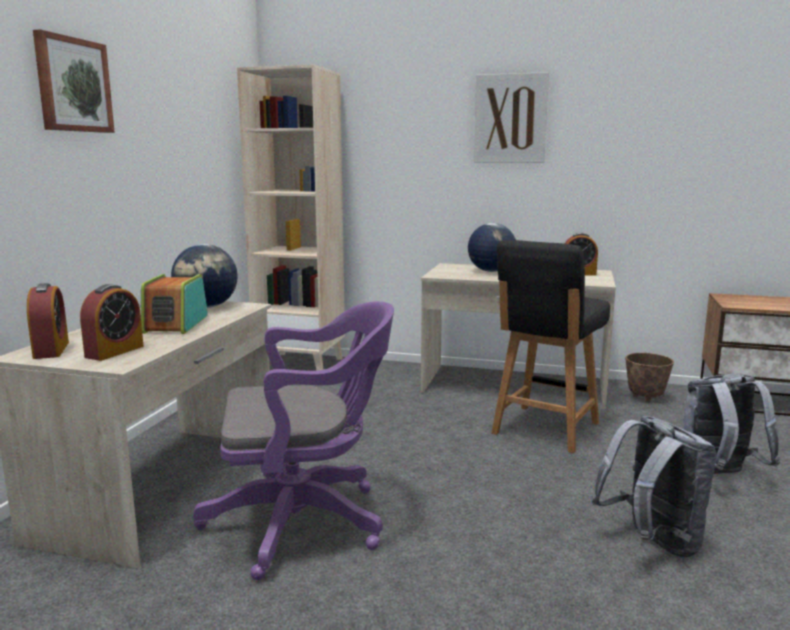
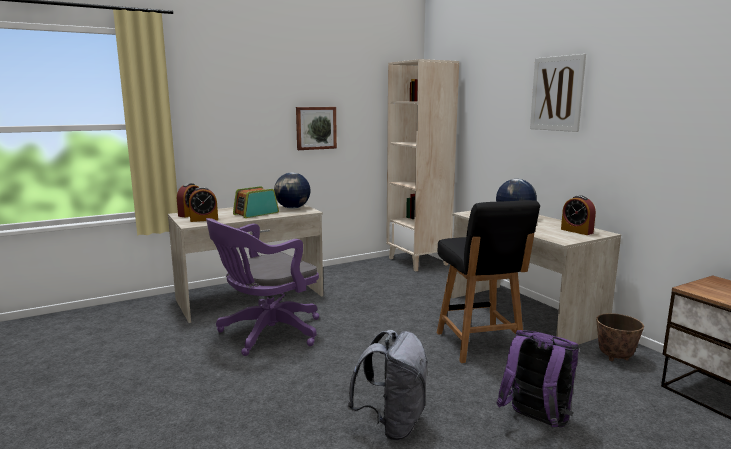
camera: 45 degrees right, 0 degrees up
(73, 85) = (250, 86): picture -> picture (315, 128)
(305, 521) = (266, 333): purple office chair -> purple office chair turned 105 degrees clockwise
(544, 429) = (479, 345): black chair -> black chair turned 90 degrees counterclockwise
(718, 476) = (535, 421): grey backpack -> purple backpack

